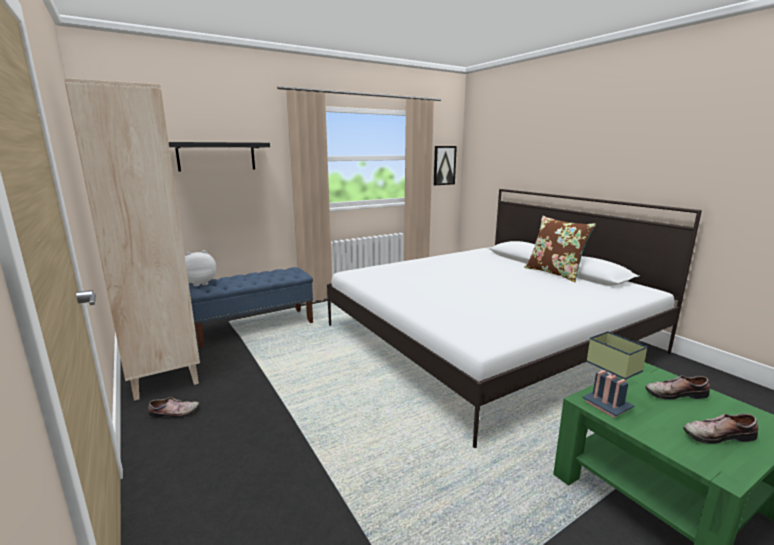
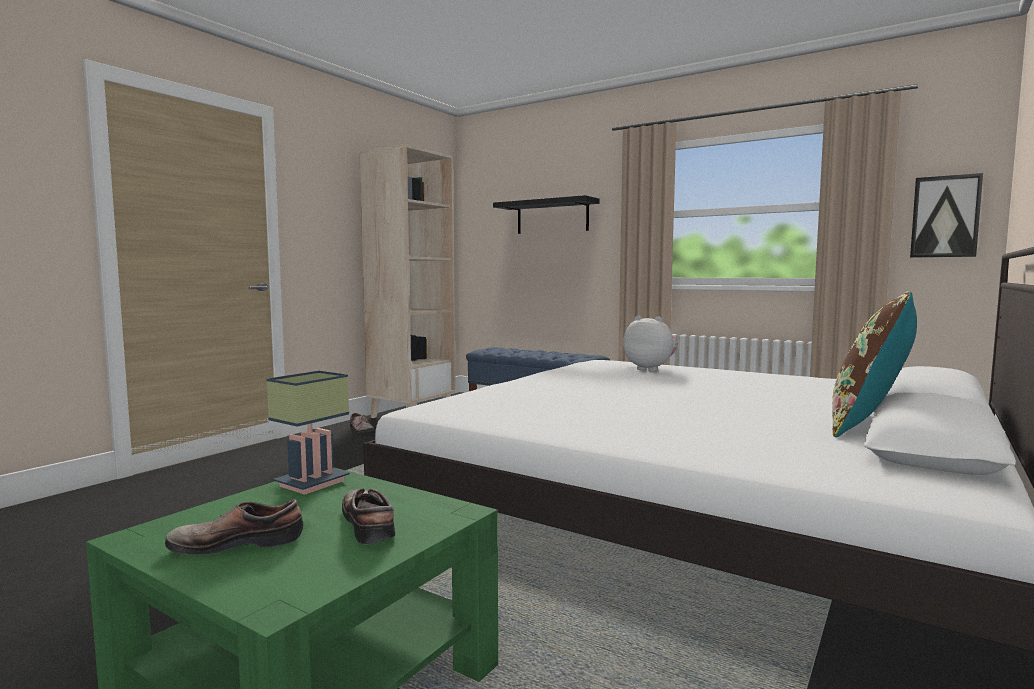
camera: 65 degrees right, 10 degrees down
(200, 283) = (497, 348): plush toy -> plush toy (650, 369)
(716, 434) = (238, 542): shoe -> shoe turned 75 degrees counterclockwise

